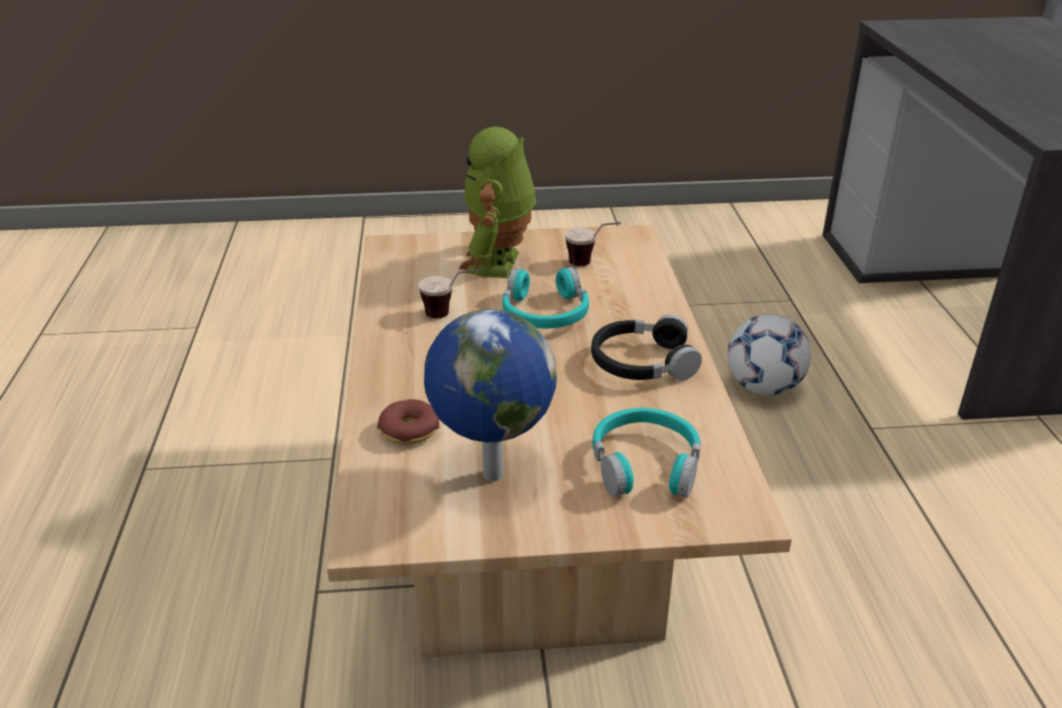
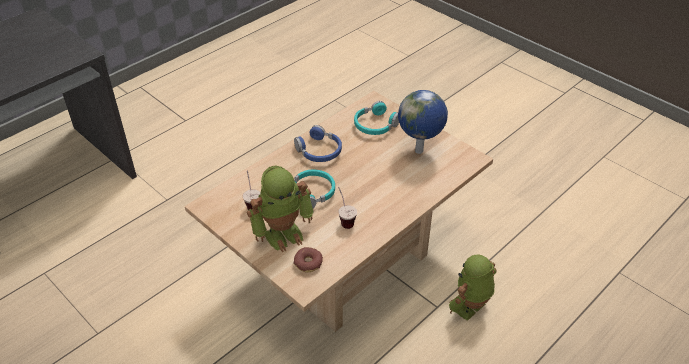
camera: 130 degrees left, 10 degrees up
(259, 630) = (470, 308): none -> toy robot
(409, 430) = (424, 181): donut -> donut (308, 263)
(642, 363) = (319, 151): black headphones -> blue headphones
(763, 388) = (159, 245): football -> none

